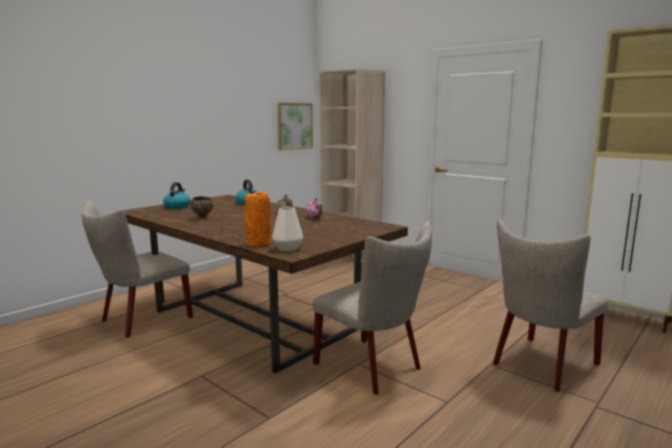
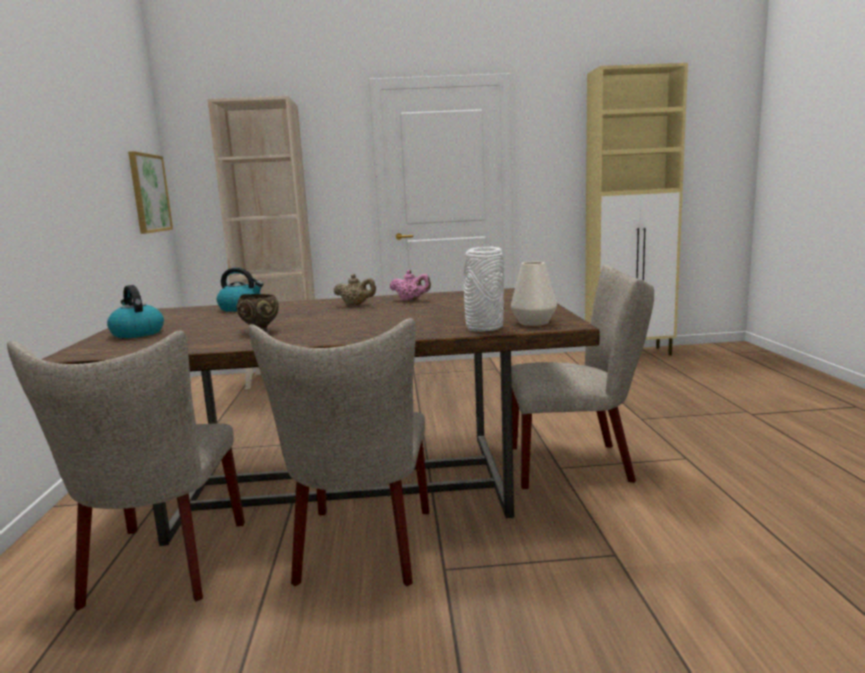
camera: 45 degrees left, 0 degrees up
(258, 243) = (483, 328): orange vase -> white vase
(541, 365) = (668, 404): beige chair -> beige chair (362, 551)

